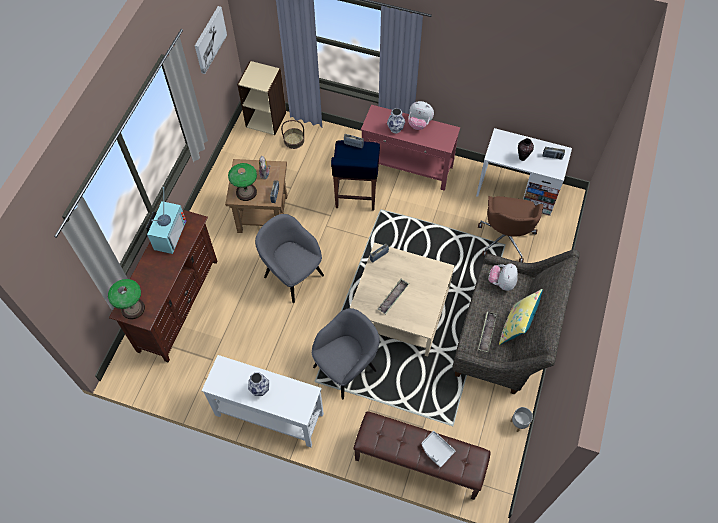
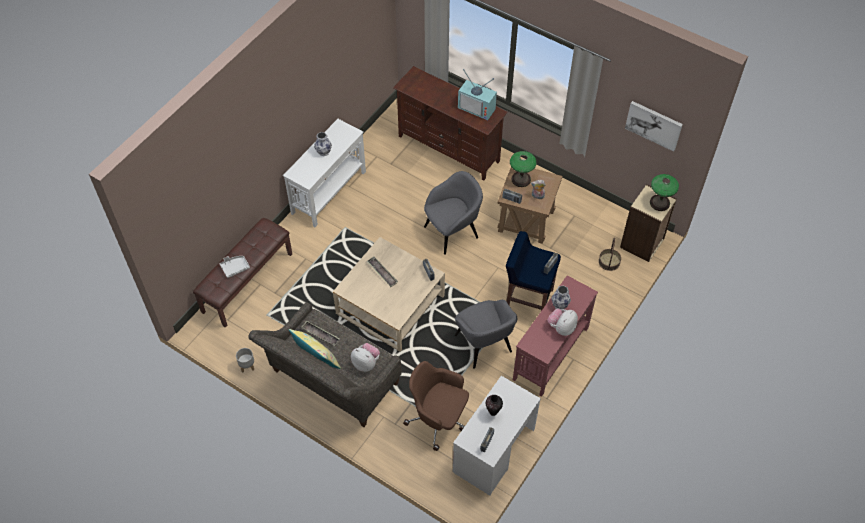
camera: 105 degrees right, 5 degrees down
(133, 308) = (415, 79): table lamp -> table lamp (660, 203)
(346, 367) = (349, 251): grey armchair -> grey armchair (483, 345)

